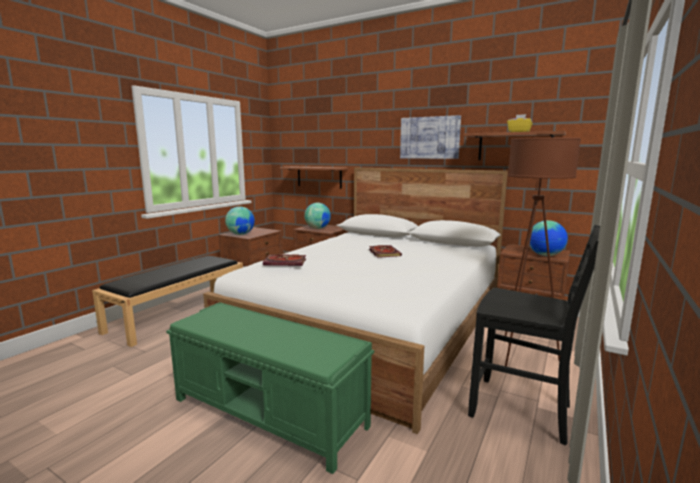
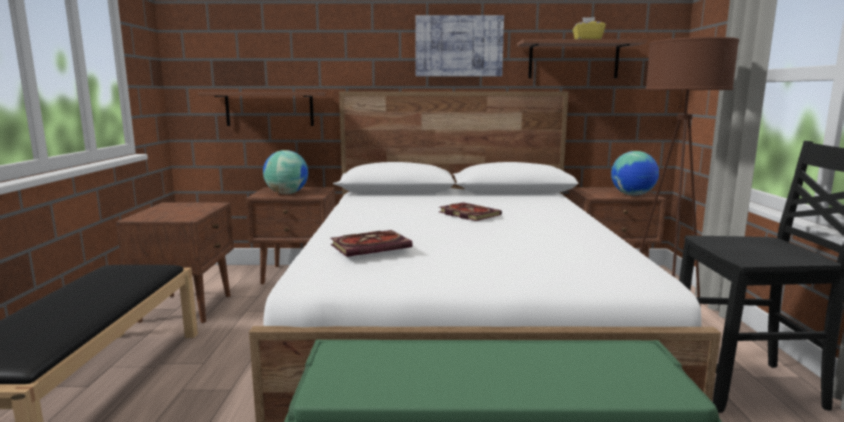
camera: 30 degrees left, 0 degrees up
(241, 234) = (164, 216): globe -> none

